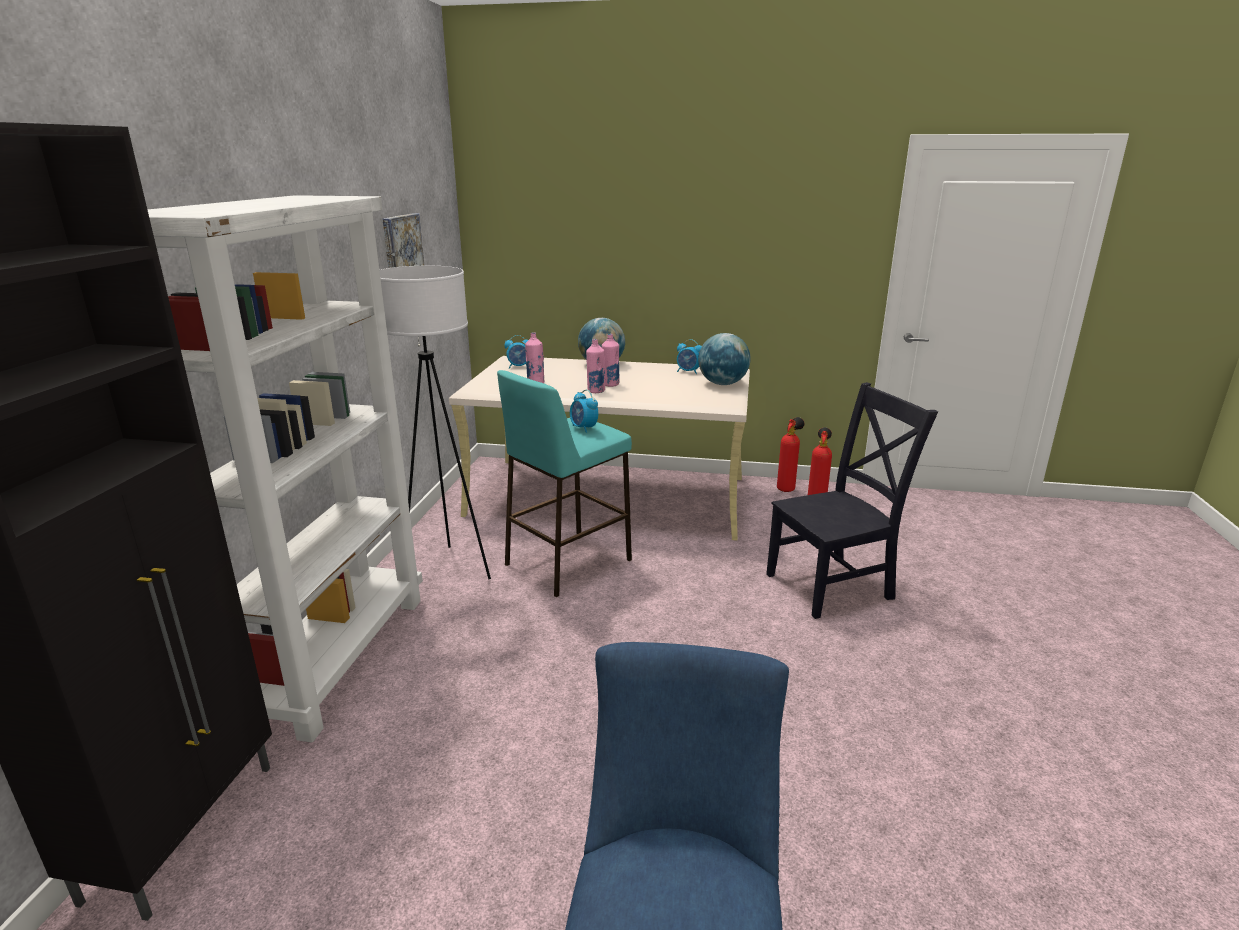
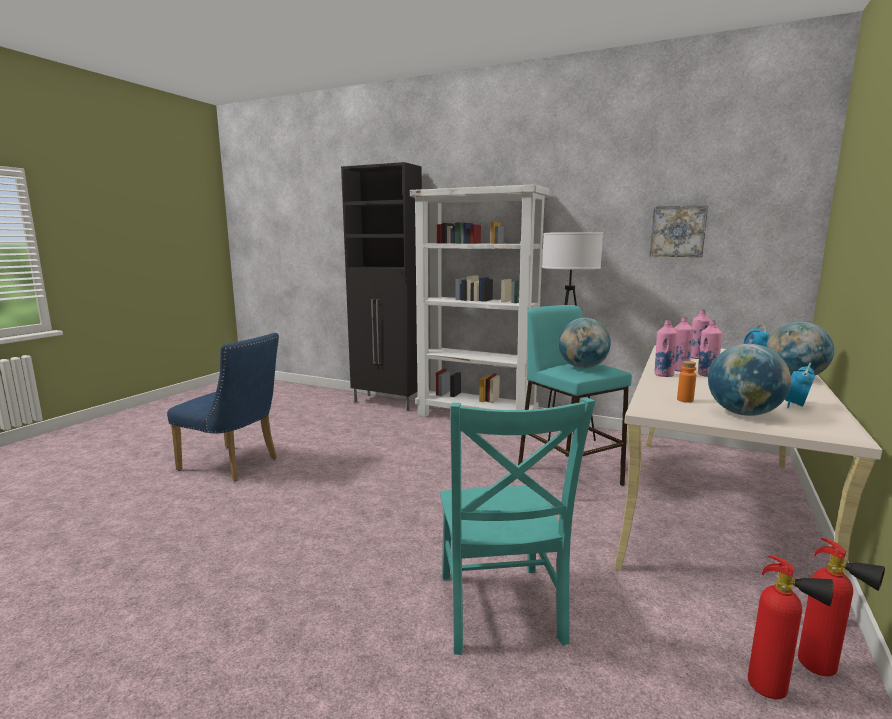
camera: 105 degrees right, 10 degrees down
(584, 428) = (582, 367): alarm clock -> globe
(621, 396) = (663, 375): none -> pink bottle
(702, 394) = (685, 400): none -> orange bottle
(833, 585) = (499, 611): black chair -> turquoise chair

